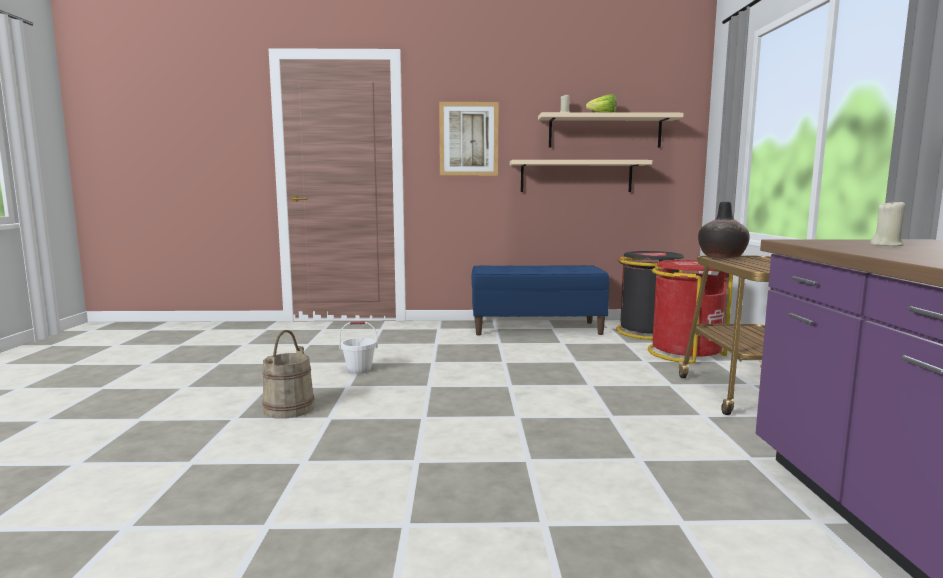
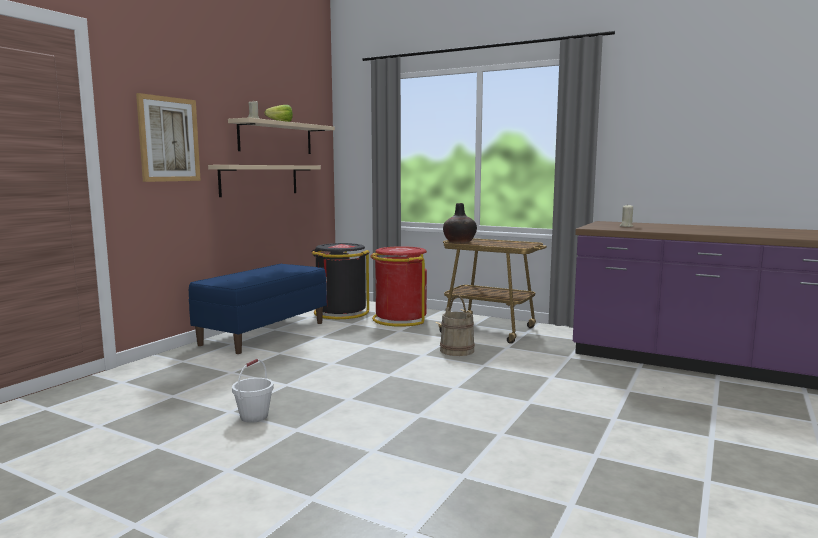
camera: 60 degrees left, 0 degrees up
(288, 408) = (321, 466): beige bucket -> beige bucket (456, 350)

